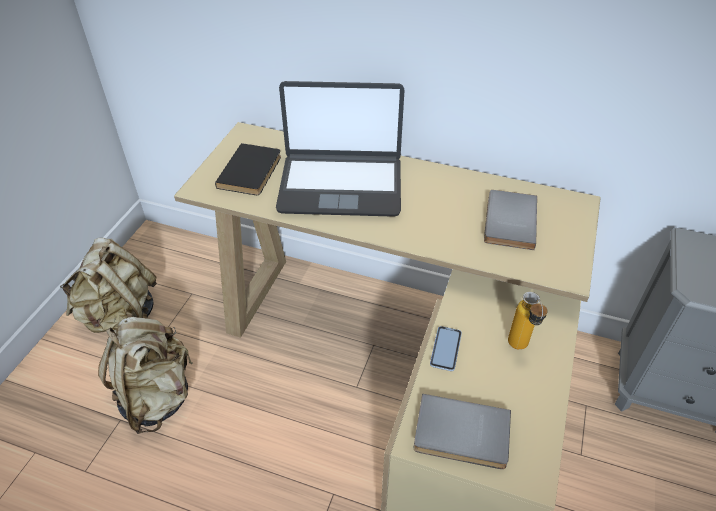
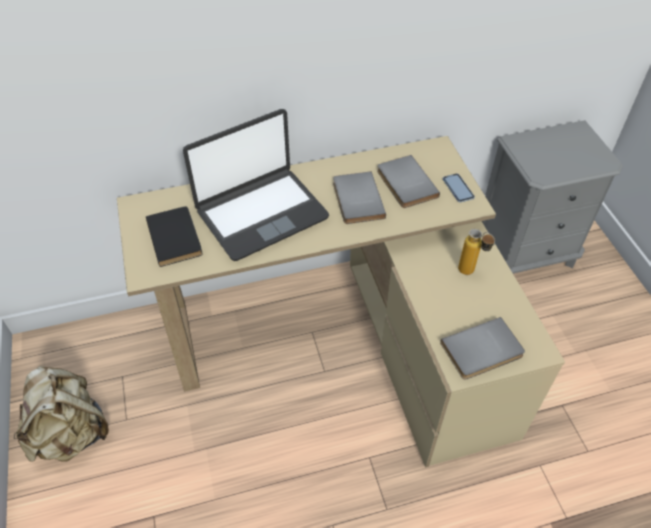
camera: 35 degrees left, 5 degrees up
(157, 396) = (169, 477): beige backpack -> none
(442, 213) = (356, 200): none -> grey book
(445, 349) = (427, 300): phone -> phone (458, 188)

